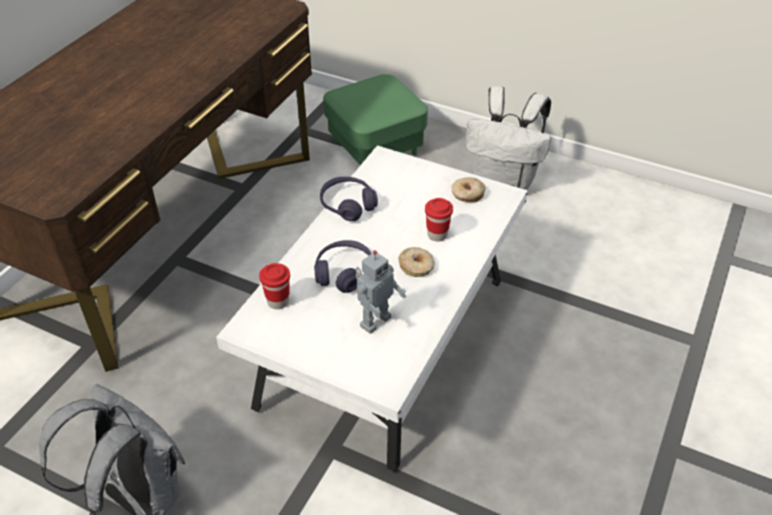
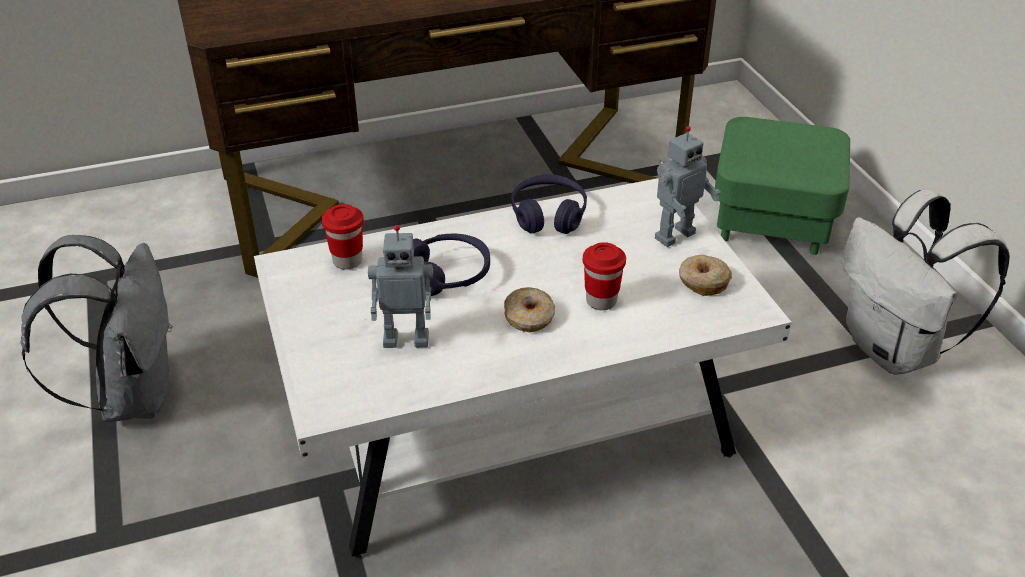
camera: 45 degrees right, 5 degrees down
(422, 178) = (673, 235): none -> toy robot

